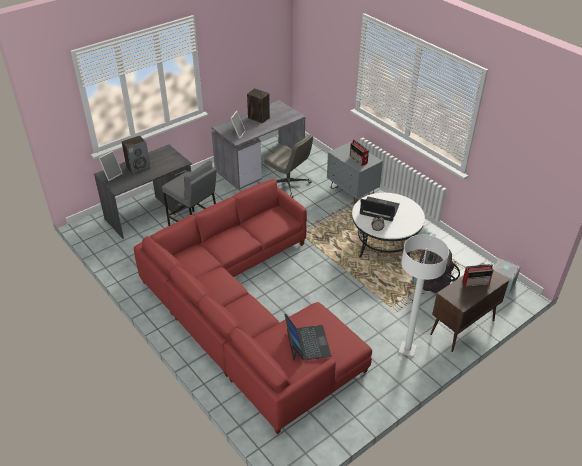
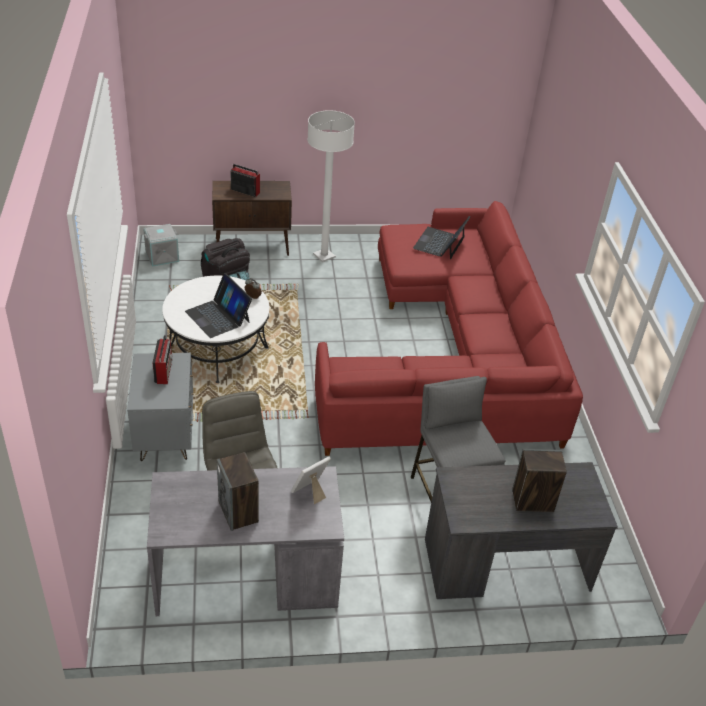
camera: 150 degrees left, 0 degrees up
(112, 175) = (584, 507): picture frame -> none

